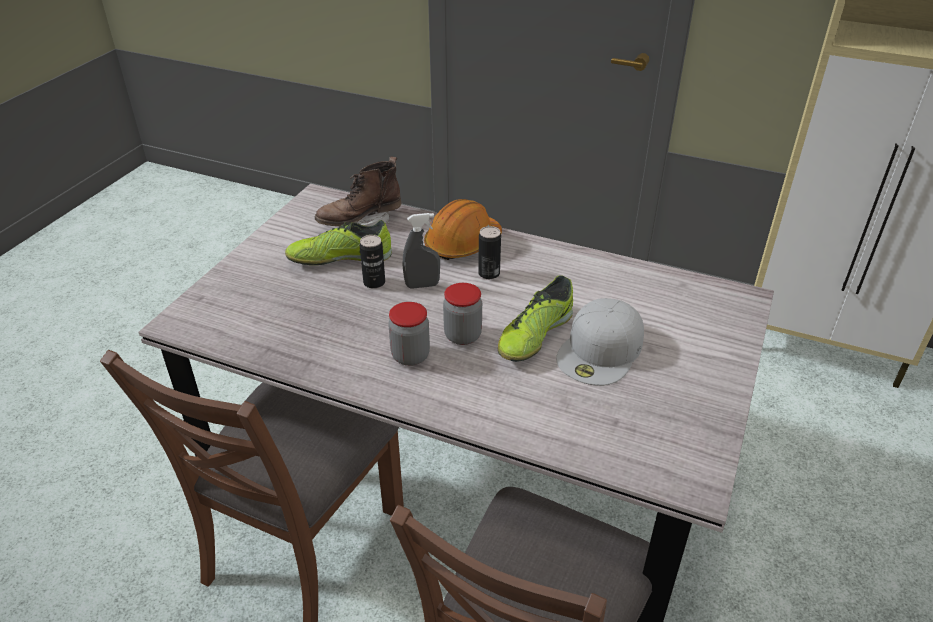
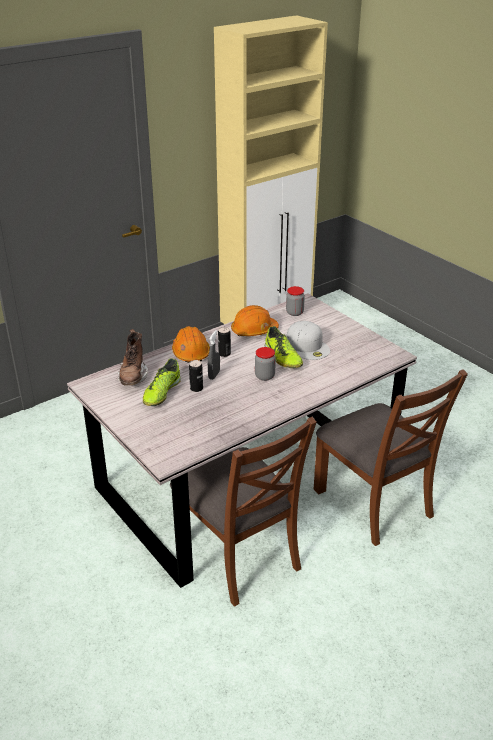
camera: 60 degrees left, 5 degrees down
(410, 356) = (265, 395): jar -> jar (294, 312)
(584, 277) = (254, 331): none -> orange hard hat

